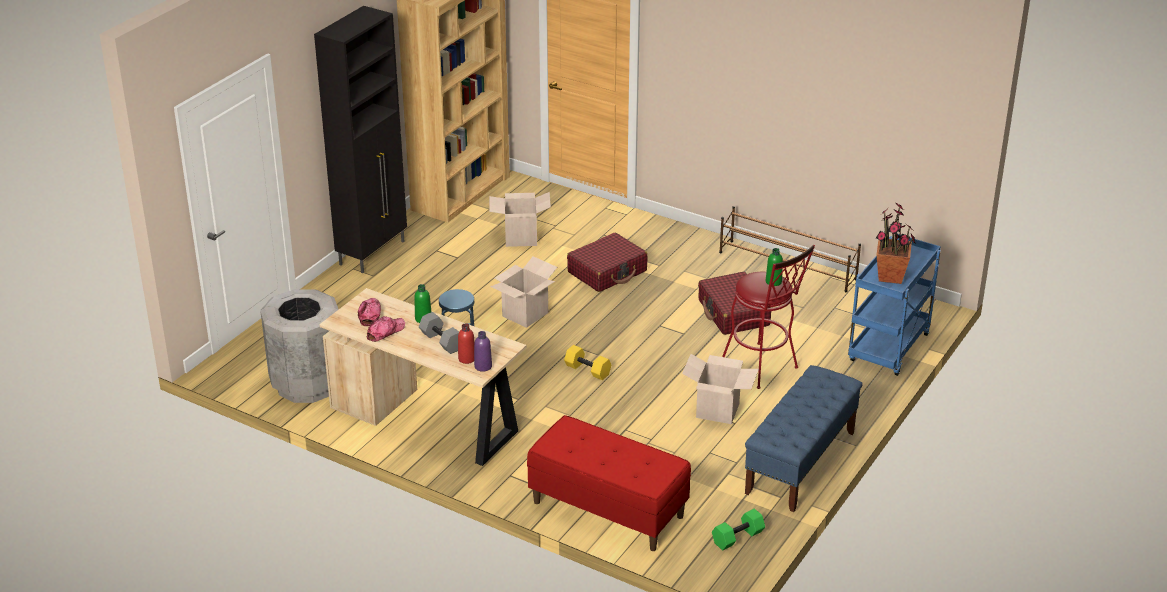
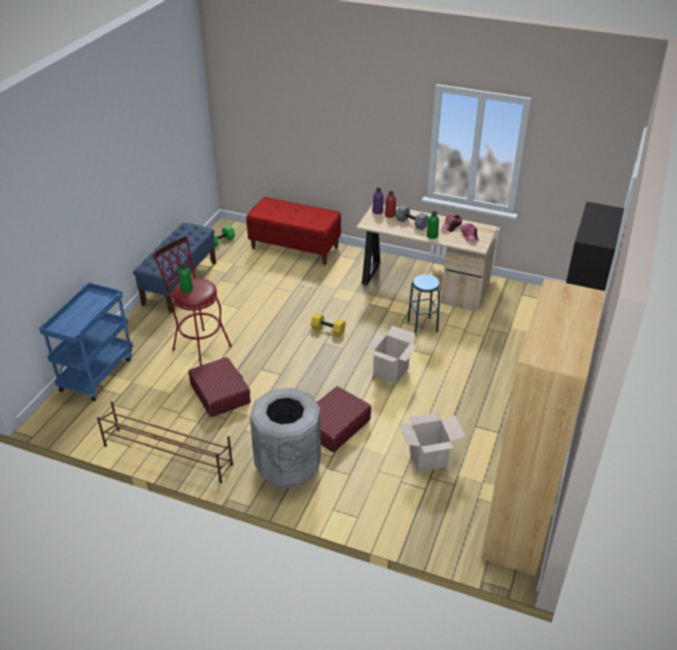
camera: 170 degrees right, 5 degrees up
(308, 383) = (515, 299): grey trash can -> grey trash can (288, 467)
(717, 411) = (232, 310): cardboard box -> none
(891, 276) = (91, 305): potted plant -> none

